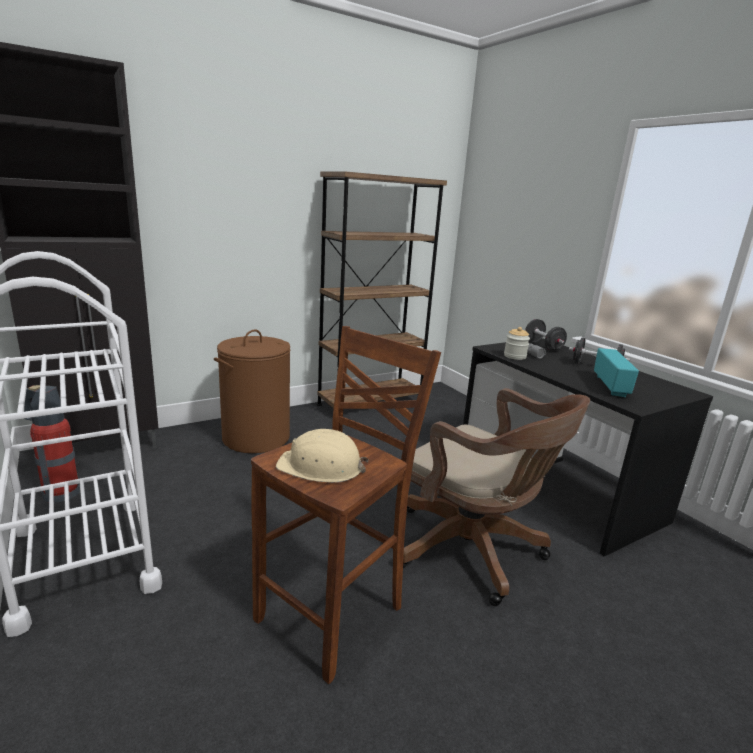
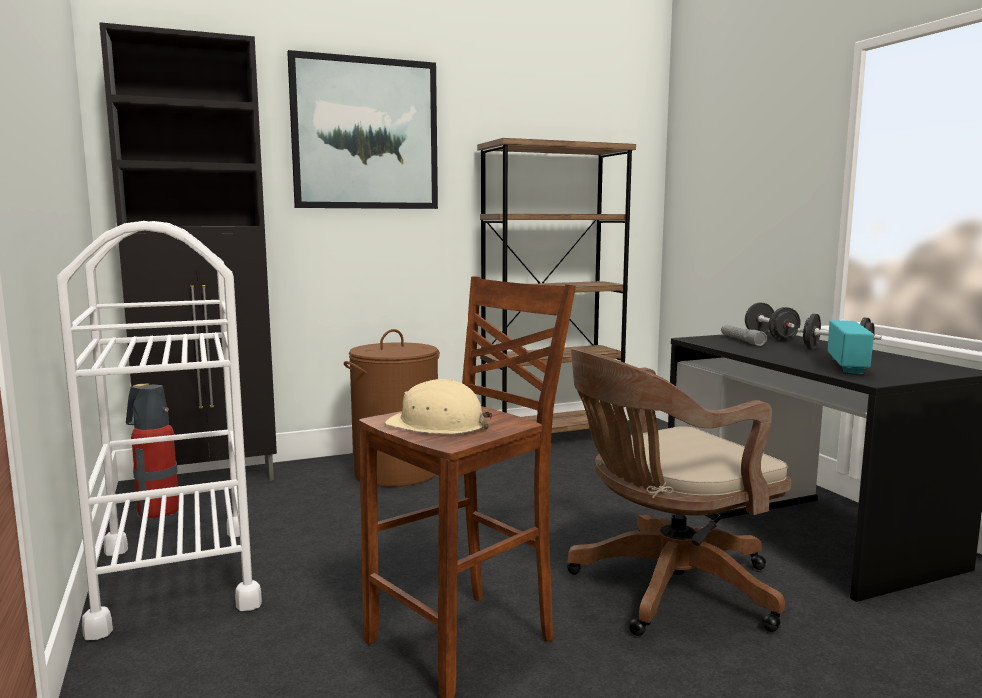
camera: 10 degrees right, 10 degrees down
(226, 158) = (365, 134): none -> picture
(474, 551) = (665, 589): brown office chair -> brown office chair turned 105 degrees clockwise
(515, 356) = (724, 345): jar -> none

